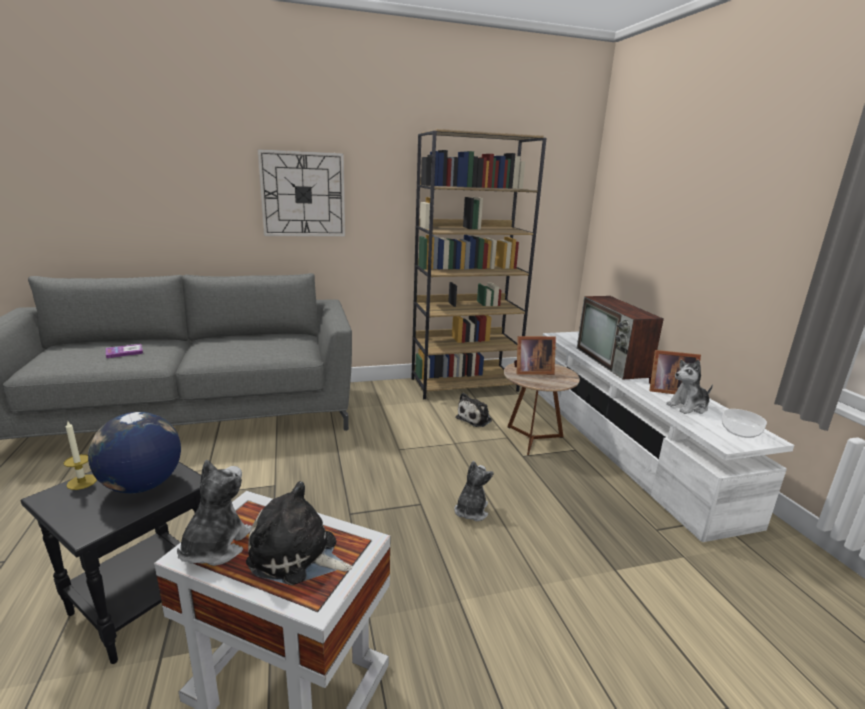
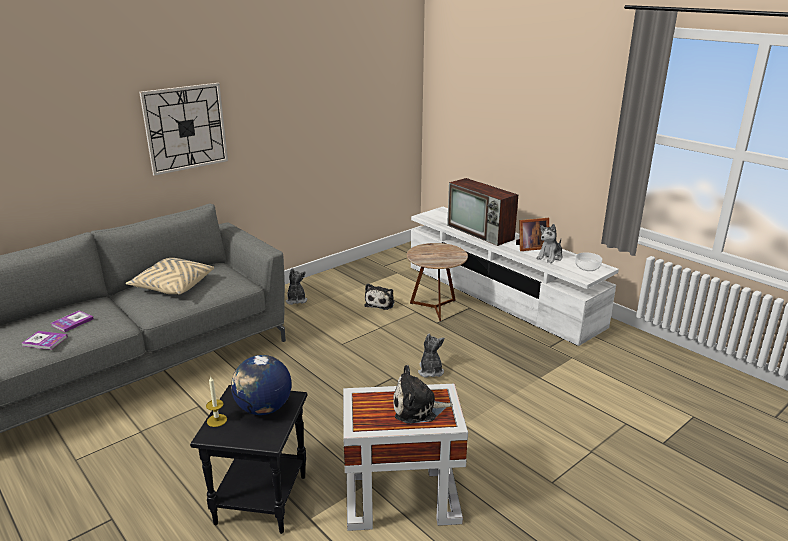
camera: 25 degrees left, 5 degrees up
(81, 361) = (45, 341): none -> book
(215, 546) = (367, 419): plush toy -> plush toy (296, 300)
(241, 343) = (172, 286): none -> beige pillow
(464, 385) = (348, 275): brown bookcase -> none
(531, 371) = (428, 254): picture frame -> none

